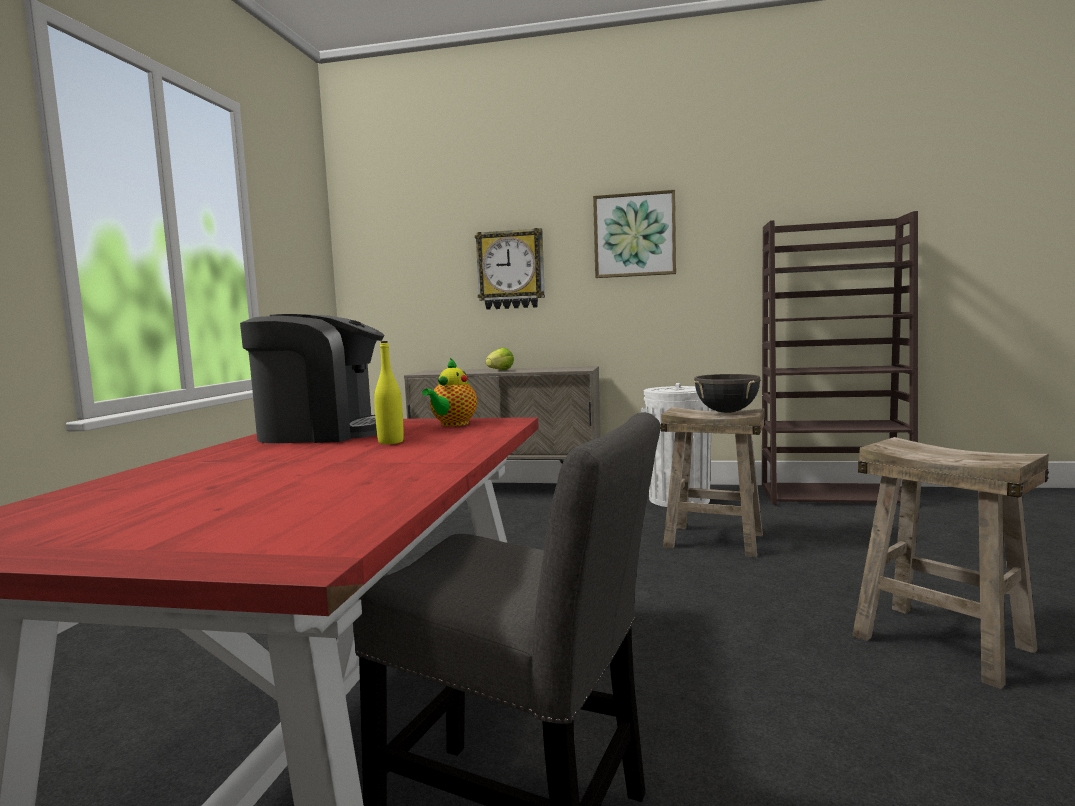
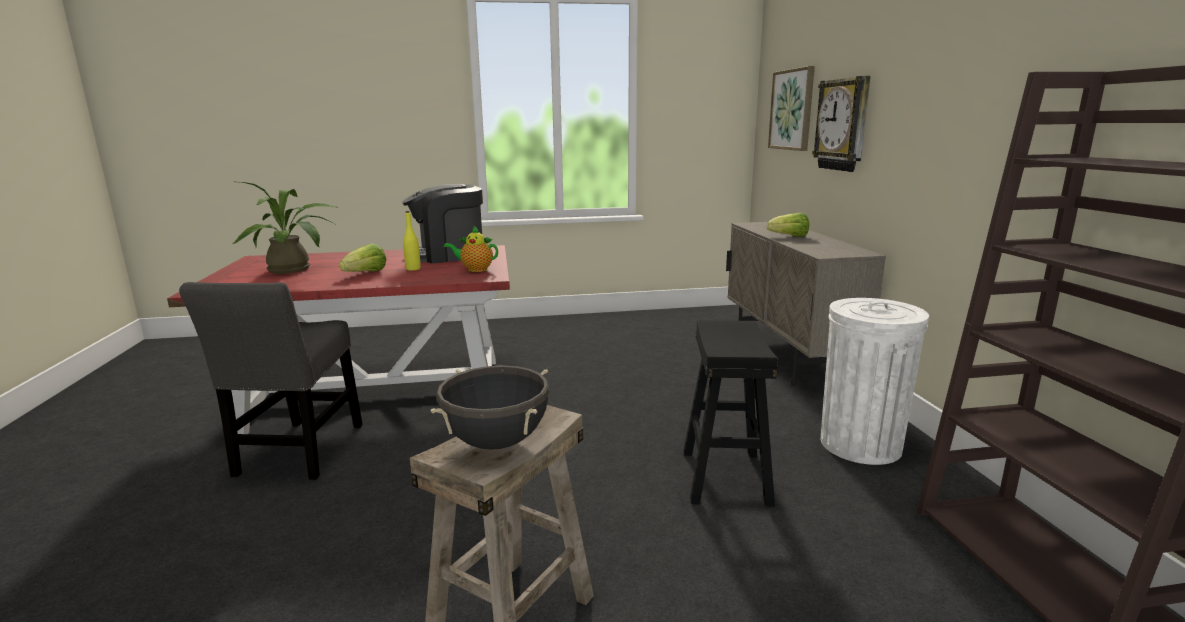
camera: 70 degrees right, 10 degrees up
(222, 497) = (294, 270): none -> potted plant
(322, 433) = (448, 255): coffee machine -> coffee machine turned 90 degrees clockwise
(373, 458) = (366, 273): none -> lettuce
(634, 235) = (947, 84): picture -> picture (792, 110)
(714, 540) = (726, 476): beige stool -> black stool
(727, 412) = (738, 344): black cooking pot -> black cooking pot (497, 442)

